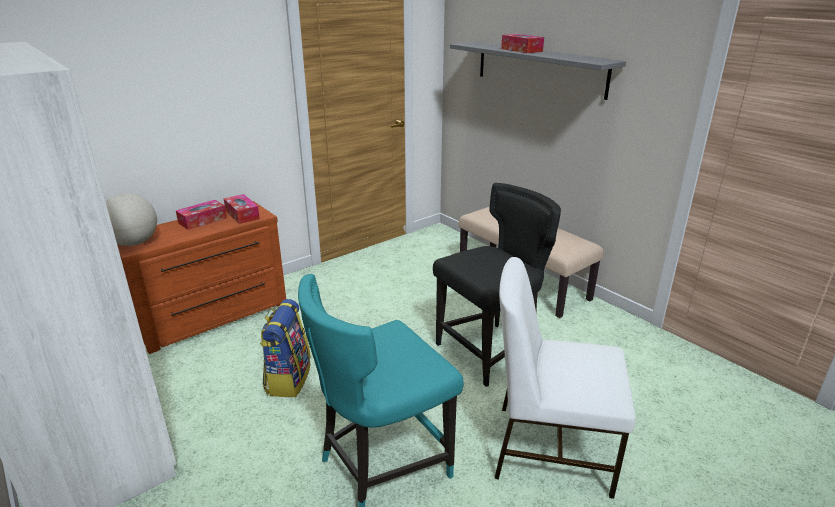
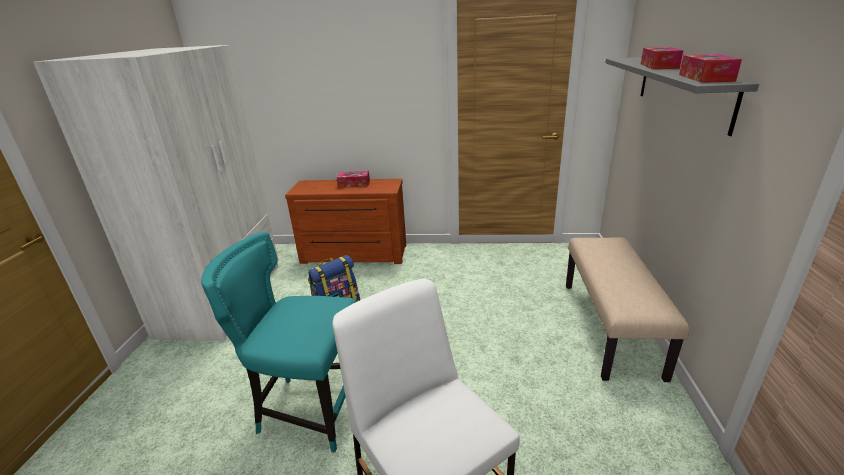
camera: 45 degrees right, 0 degrees up
(134, 243) = (302, 187): globe -> none
(242, 215) = (379, 186): tissue box -> tissue box (705, 78)
(490, 351) = (494, 373): black chair -> none

